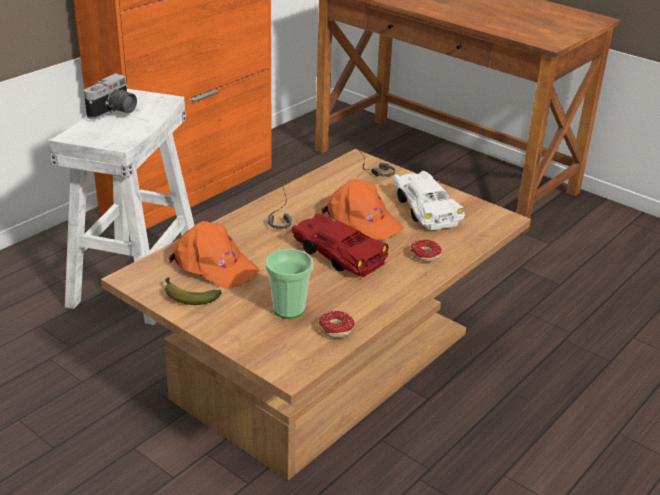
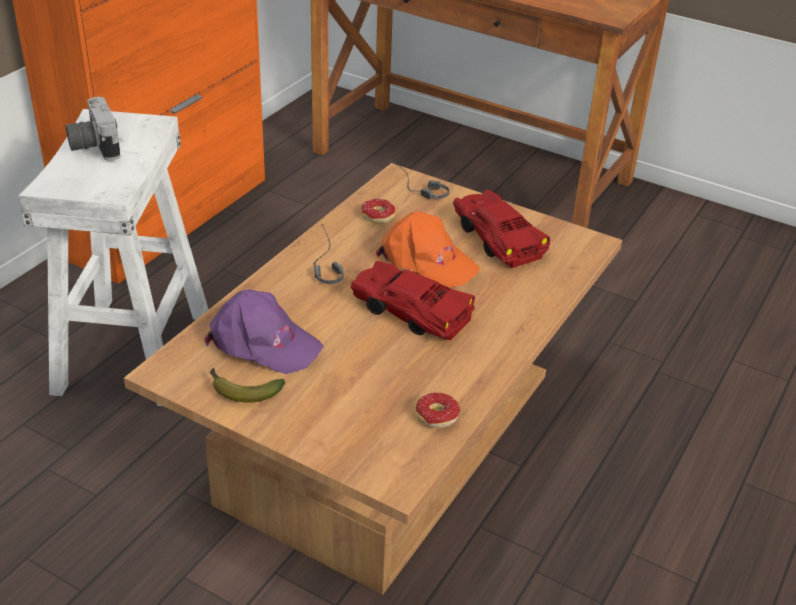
camera: 10 degrees left, 5 degrees up
(114, 112) = (93, 146): camera -> camera turned 135 degrees clockwise
(214, 265) = (263, 343): orange cap -> purple cap
(288, 309) = (372, 394): cup -> none
(422, 258) = (512, 306): donut -> donut (375, 219)
(425, 208) = (497, 238): white toy car -> red toy car

